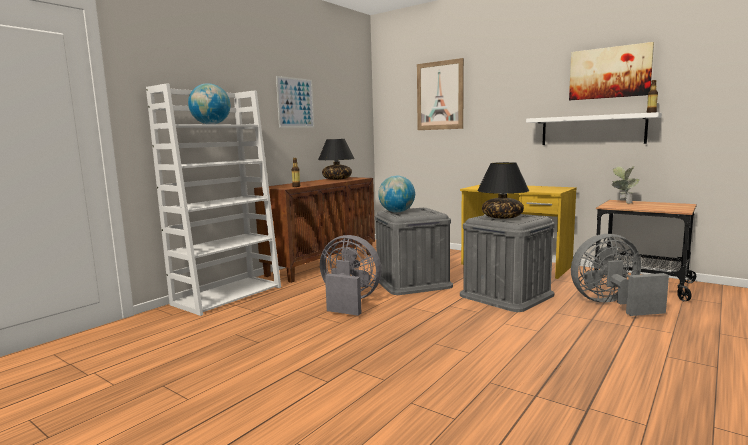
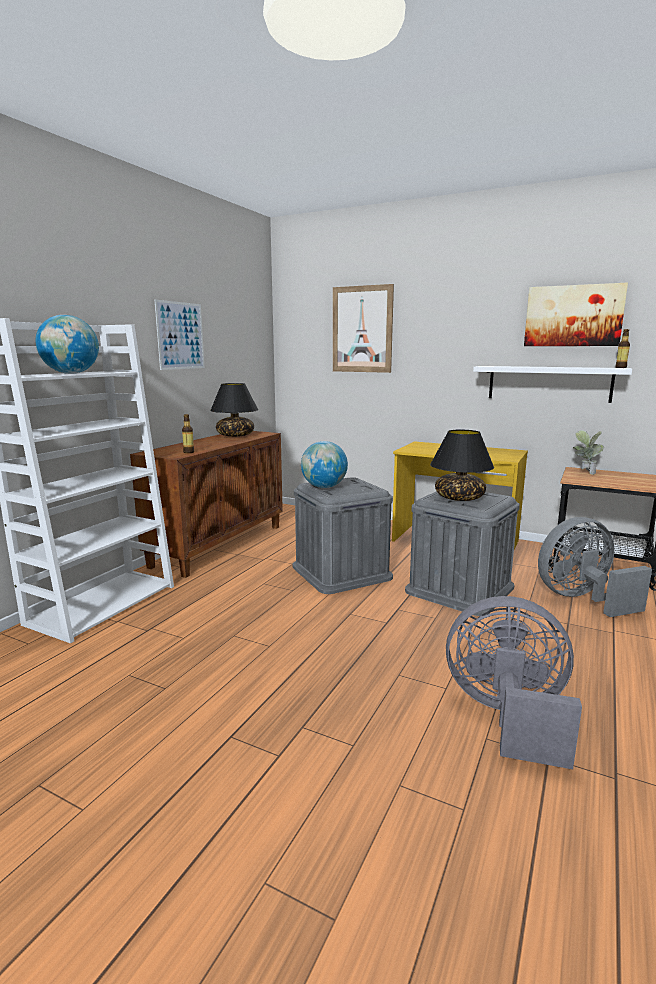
camera: 10 degrees left, 5 degrees up
(349, 302) = (271, 609): grey fan -> grey fan (507, 717)

